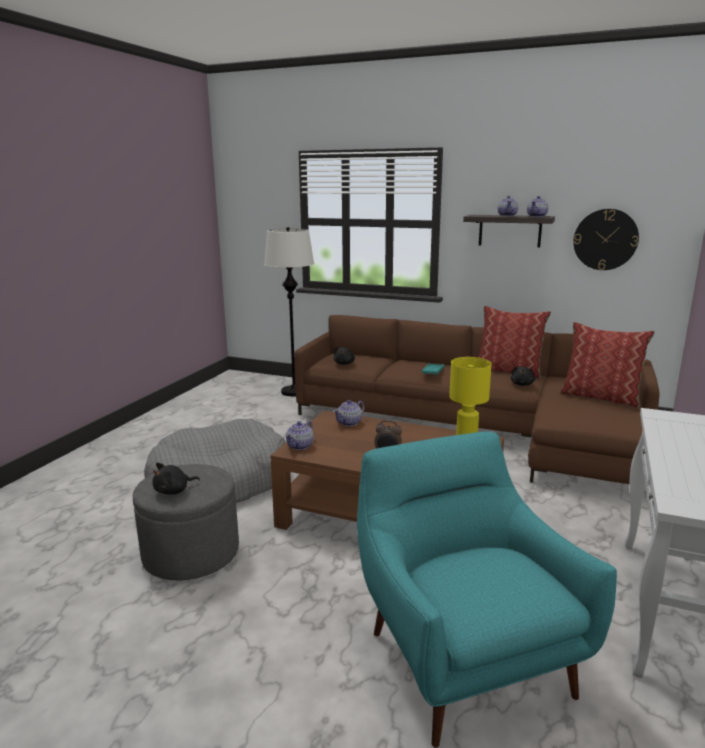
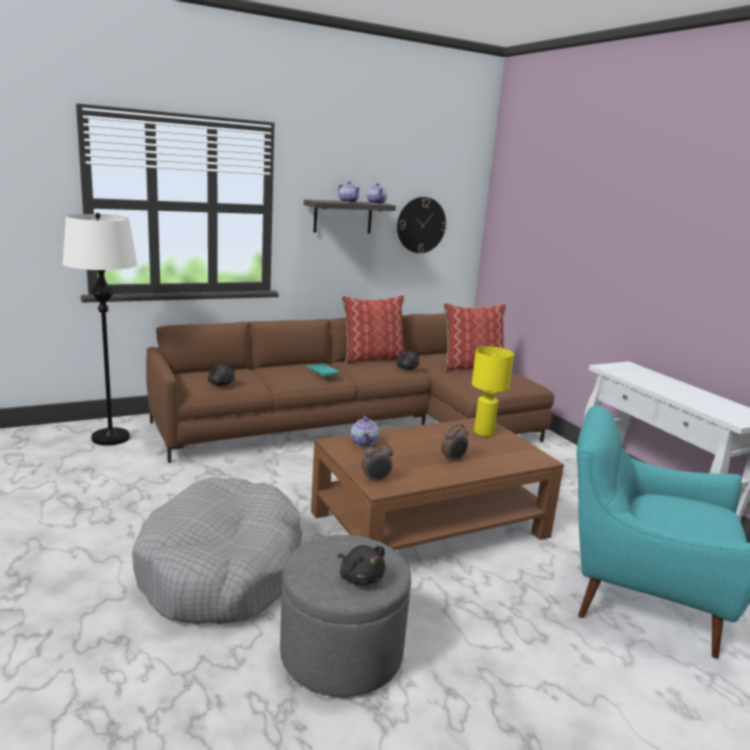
camera: 50 degrees left, 0 degrees up
(174, 491) = (360, 577): black plush toy -> black plush toy turned 45 degrees counterclockwise
(300, 446) = (376, 480): teapot -> alarm clock

